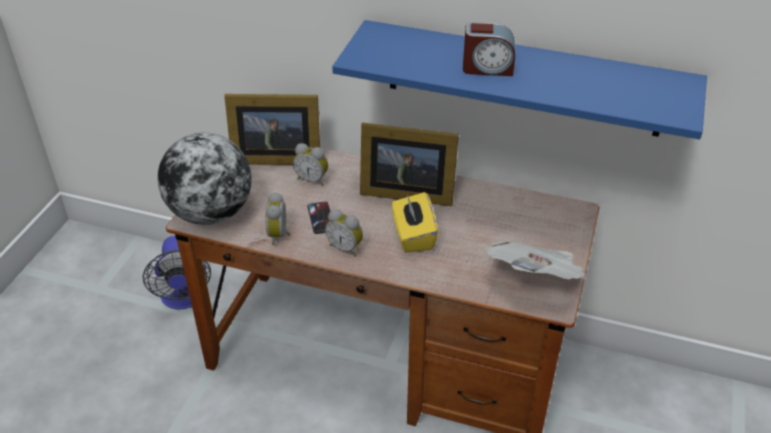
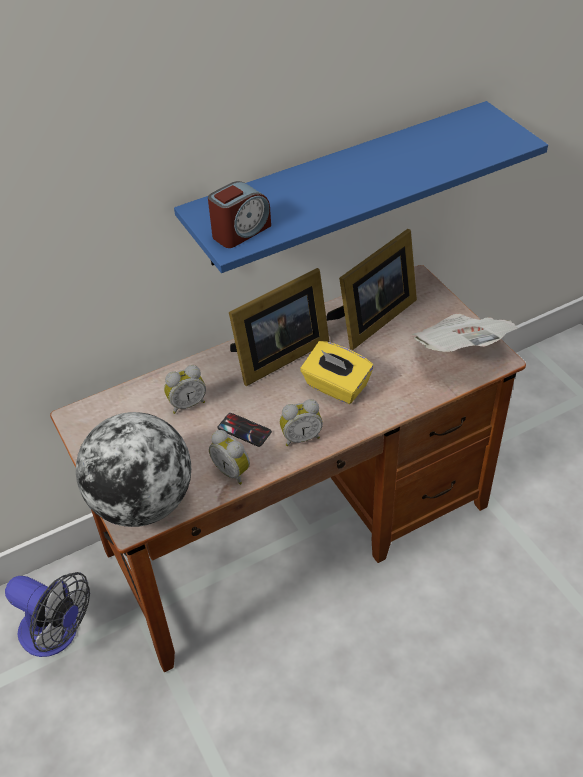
camera: 45 degrees left, 5 degrees up
(274, 157) = (121, 410): picture frame -> picture frame (371, 319)
(487, 68) = (343, 187): alarm clock -> alarm clock (240, 231)

